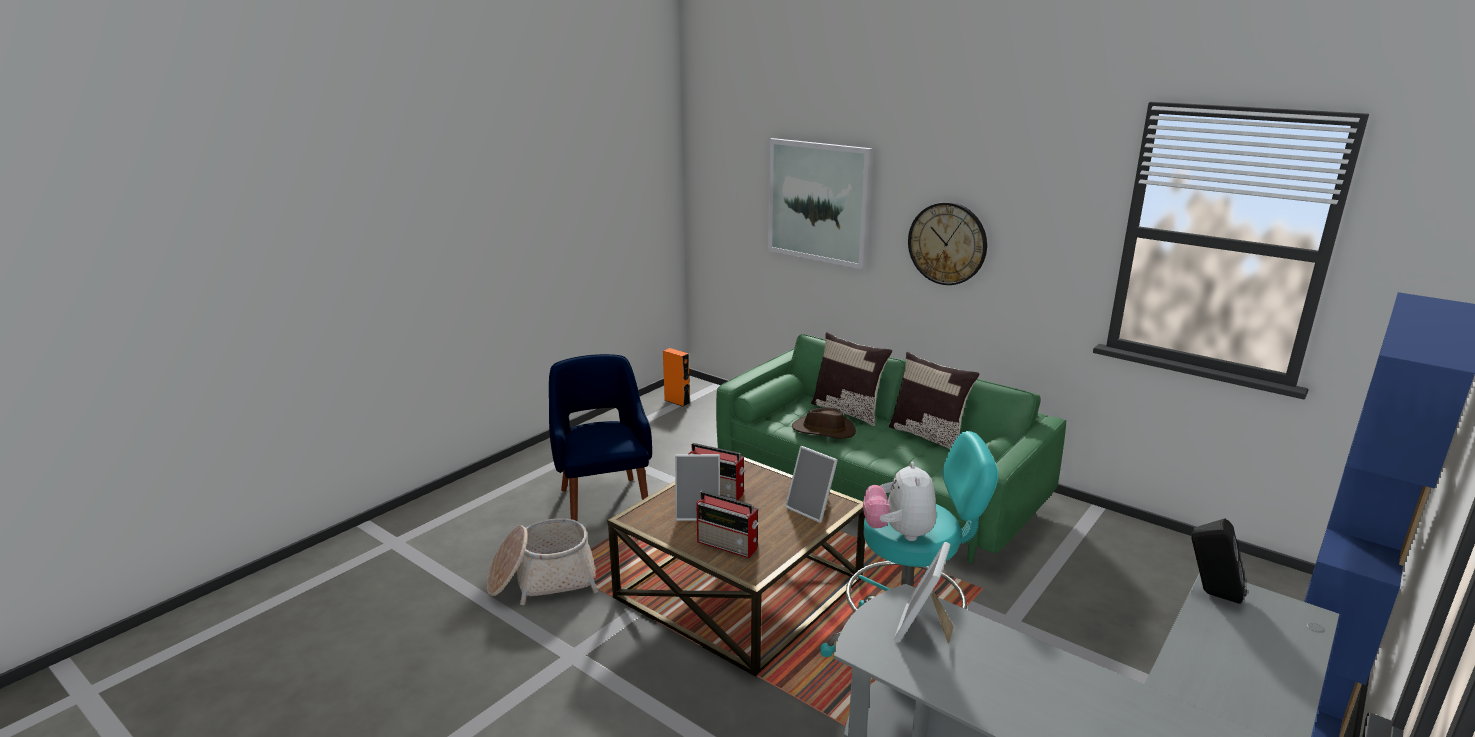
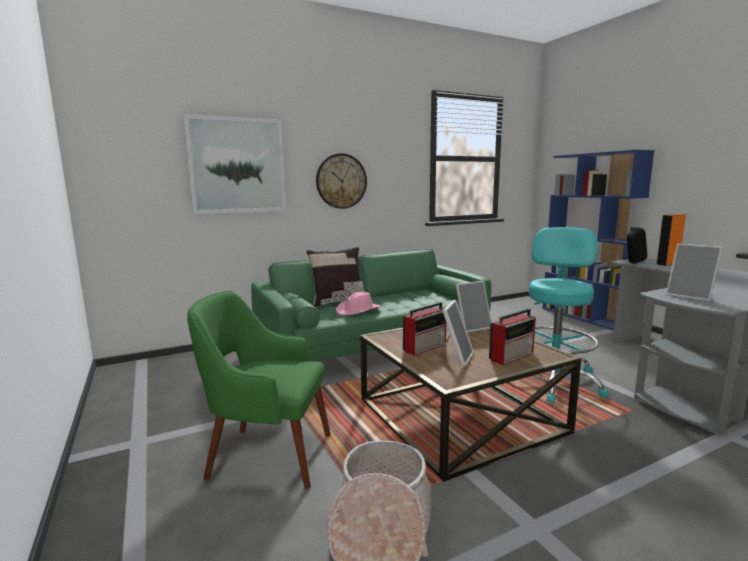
camera: 65 degrees left, 10 degrees down
(604, 503) = (267, 455): blue armchair -> green armchair
(677, 401) = (136, 380): orange speaker -> orange speaker (667, 264)
(824, 430) = (358, 310): brown hat -> pink hat
(899, 533) = (577, 287): plush toy -> none
(928, 436) = (395, 294): pillow -> none

